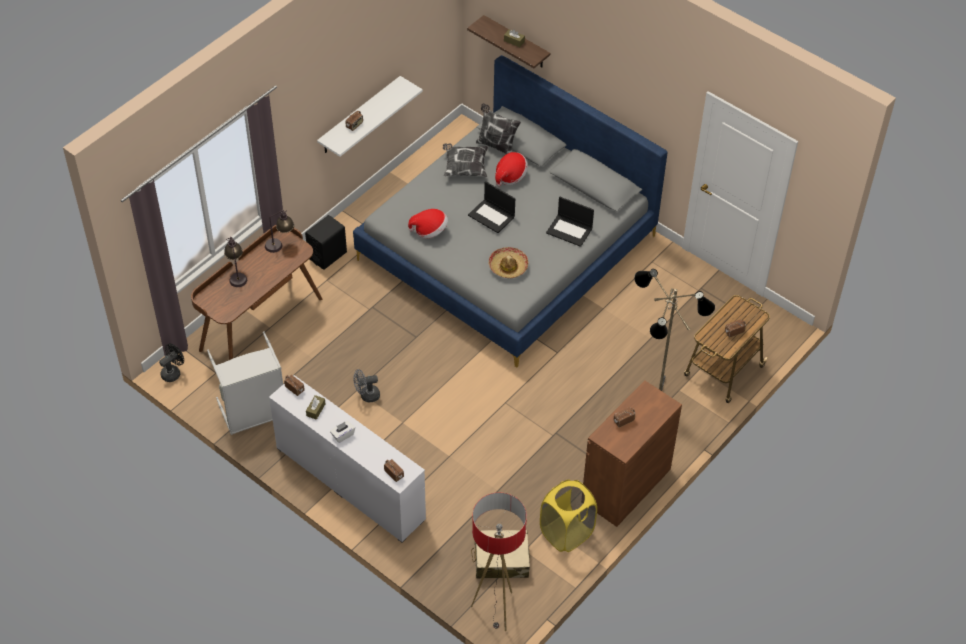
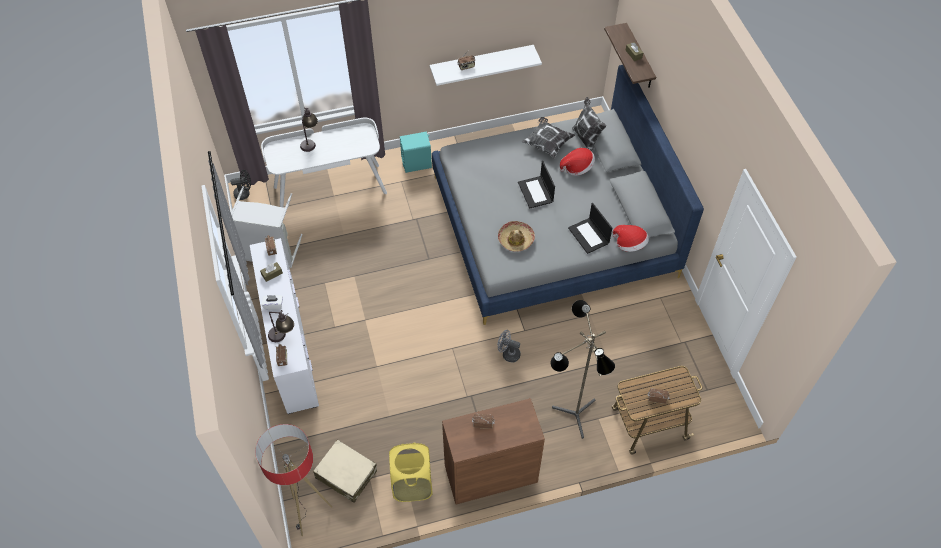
camera: 35 degrees right, 5 degrees up
(260, 323) = (330, 189): brown desk -> white desk
(280, 244) = (359, 134): table lamp -> table lamp (283, 336)
(327, 255) = (417, 163): black speaker -> turquoise speaker
(366, 395) = (357, 284): grey fan -> grey fan (508, 354)
(429, 230) = (479, 179): hat -> hat (629, 244)

